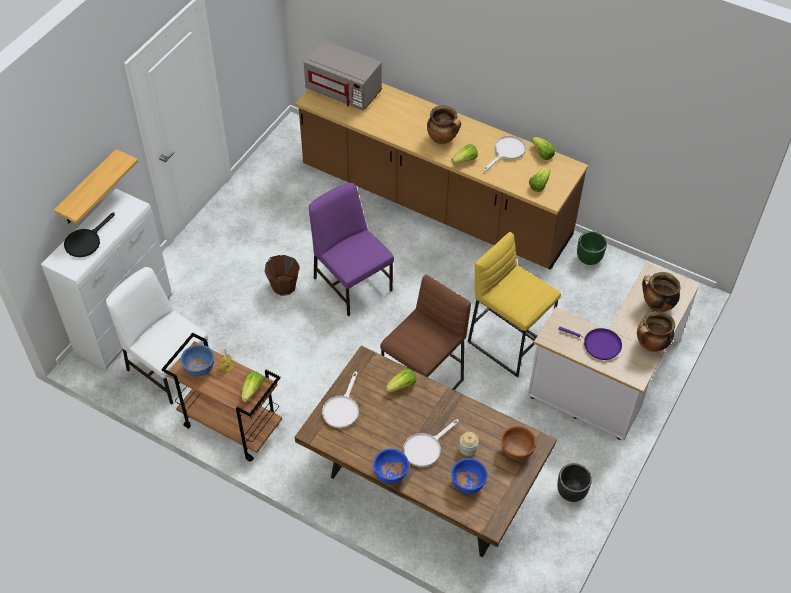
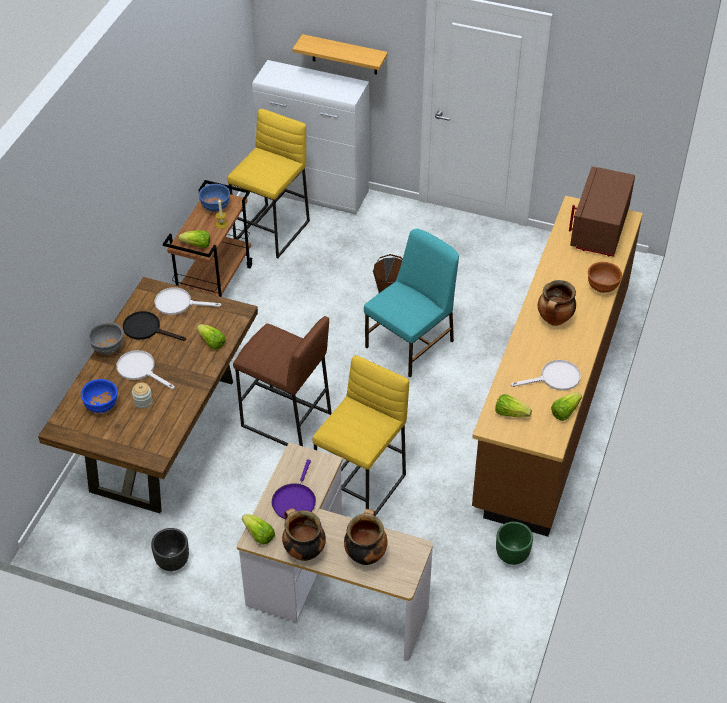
camera: 80 degrees right, 5 degrees down
(86, 241) = (299, 78): black frying pan -> black frying pan (147, 329)
(169, 367) = (272, 231): white chair -> yellow stool
(344, 91) = (600, 229): grey microwave -> brown microwave
(352, 282) = (411, 343): purple chair -> turquoise chair
(391, 474) = (108, 348): blue bowl -> grey bowl
(465, 160) = (526, 343): lettuce -> lettuce (259, 535)
(507, 152) = (554, 379): white frying pan -> white frying pan turned 45 degrees counterclockwise
(516, 451) = (144, 440): brown bowl -> brown bowl (602, 287)

